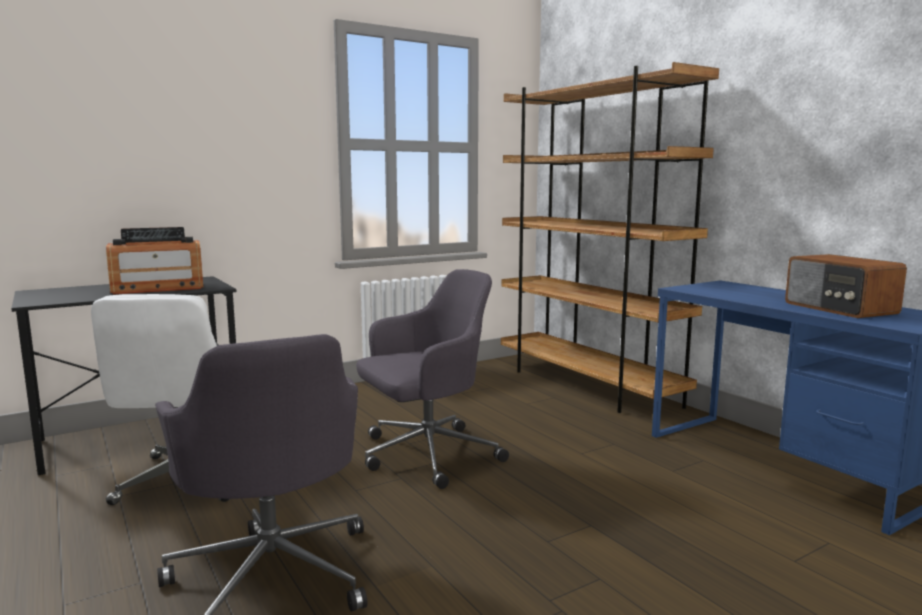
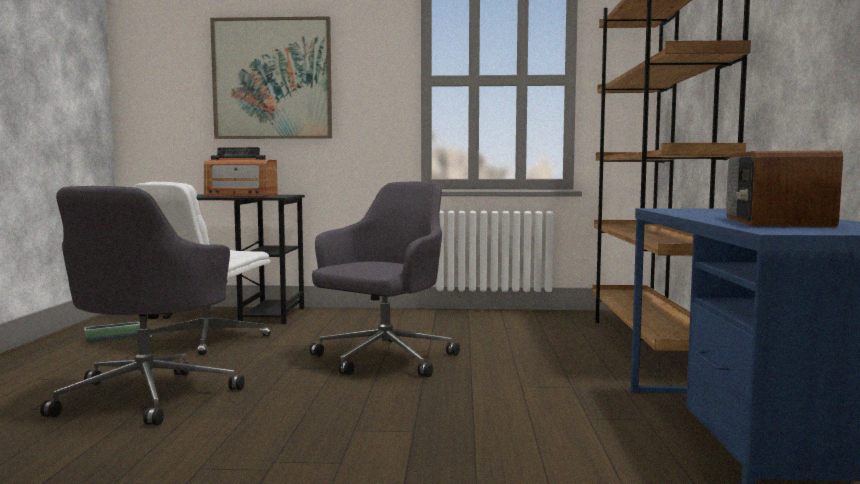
camera: 35 degrees right, 5 degrees down
(46, 510) = (113, 338): none -> planter
(161, 134) = (272, 79): none -> picture
(426, 455) = (383, 359): grey office chair -> grey office chair turned 60 degrees counterclockwise

